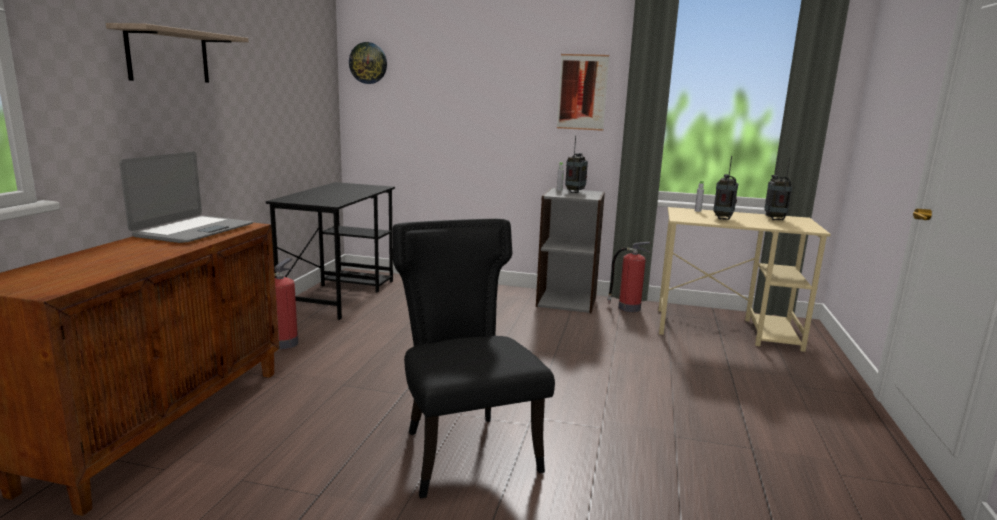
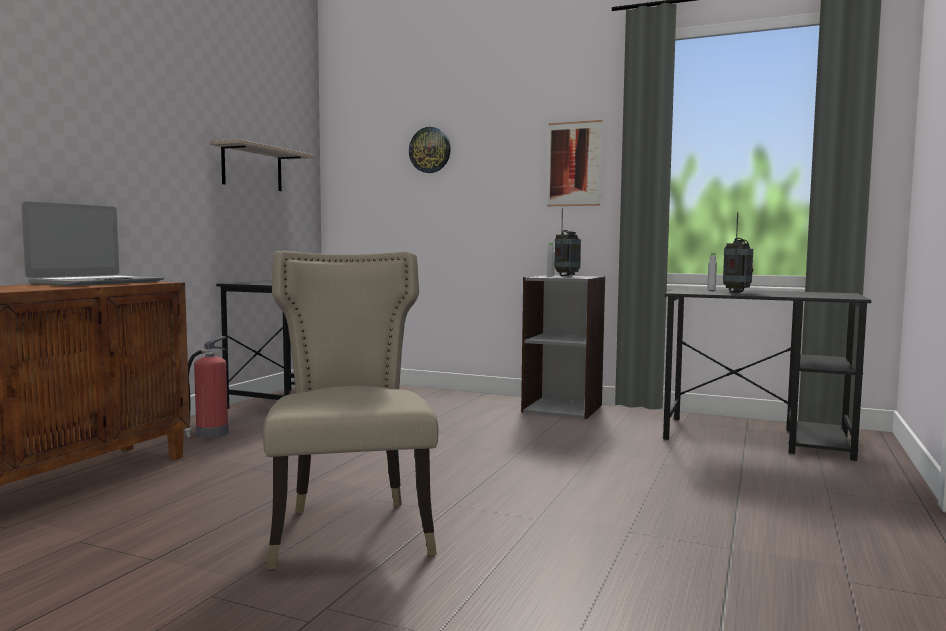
camera: 10 degrees right, 10 degrees down
(168, 56) = (105, 117): shelf -> shelf (252, 168)
(368, 63) = (349, 151): wall clock -> wall clock (430, 150)
(465, 450) = (351, 530): black chair -> beige chair
(628, 308) = (636, 416): fire extinguisher -> none
(727, 329) = (757, 438): beige desk -> black desk
(774, 219) = (806, 293): radio -> none

